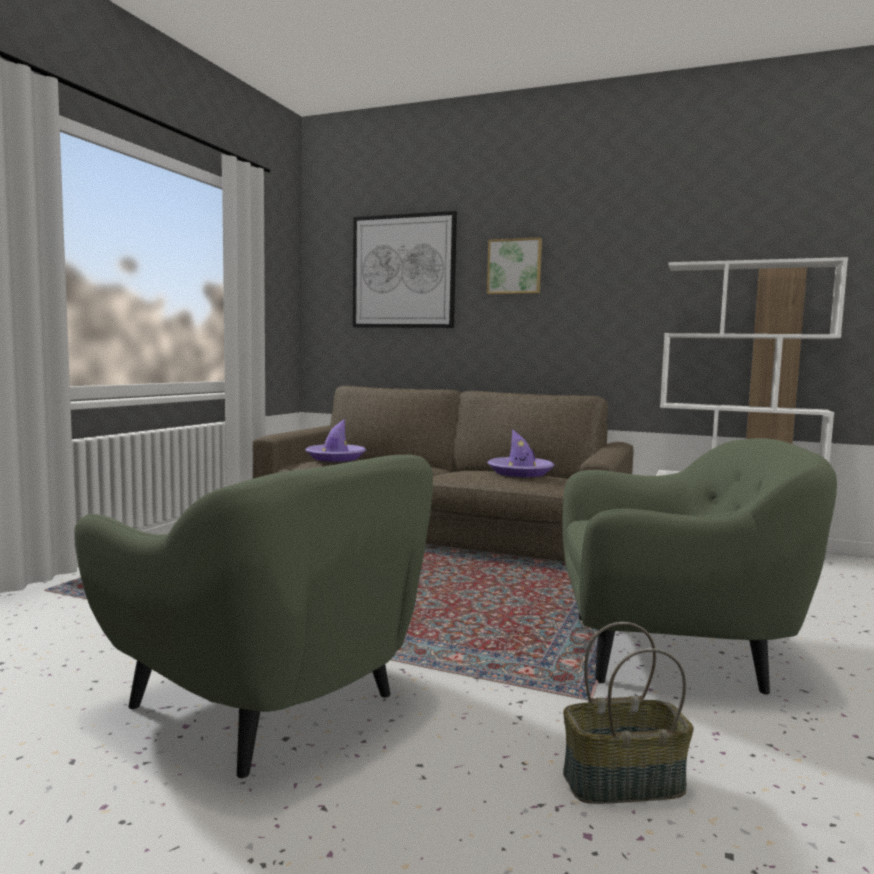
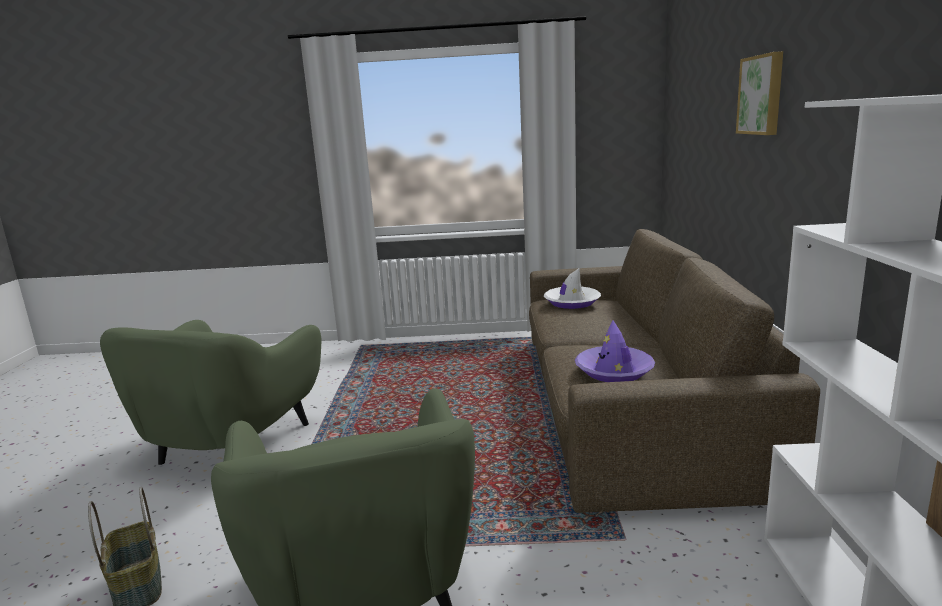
camera: 70 degrees right, 10 degrees up
(335, 458) = (572, 302): purple hat -> white hat
(403, 271) = (702, 102): picture -> none

